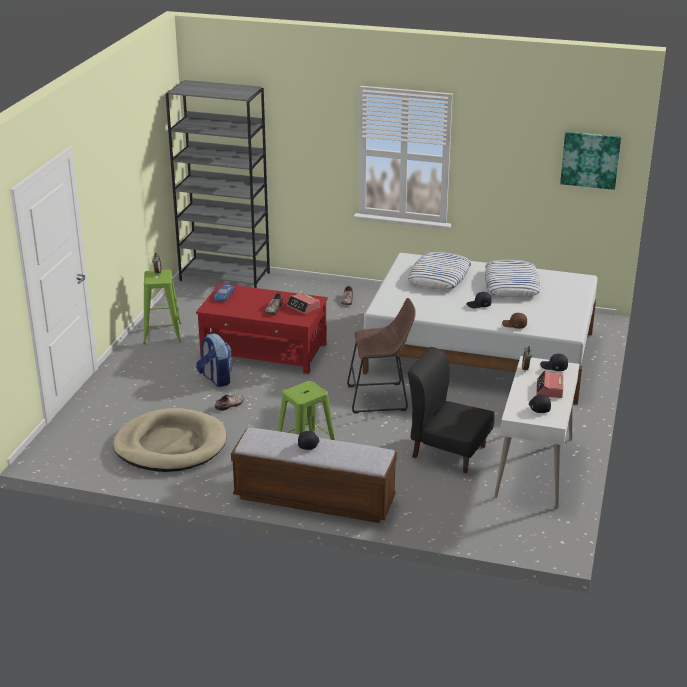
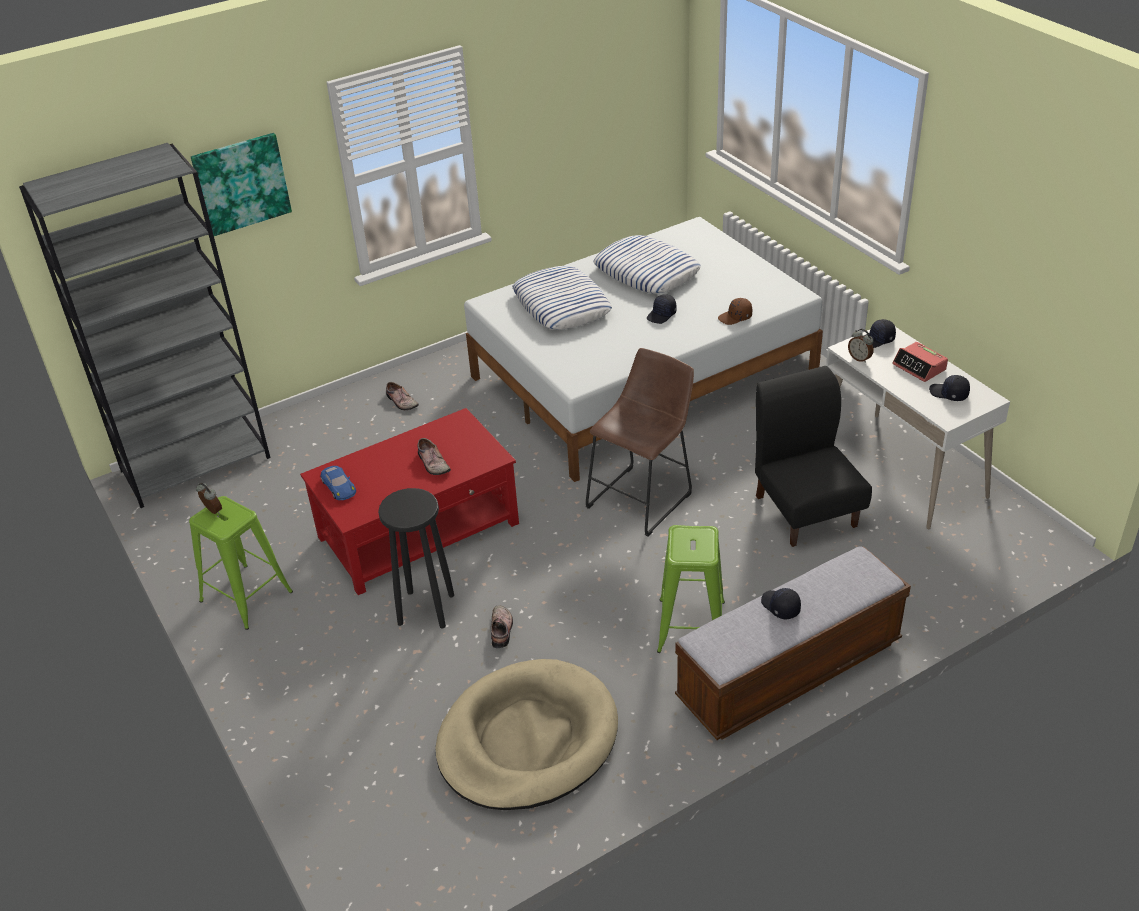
camera: 45 degrees left, 10 degrees up
(215, 379) = (425, 609): backpack -> black stool
(303, 307) = (463, 438): alarm clock -> none
(448, 451) = (805, 510): black chair -> black chair turned 90 degrees clockwise
(590, 160) = (642, 72): picture -> picture (241, 183)

